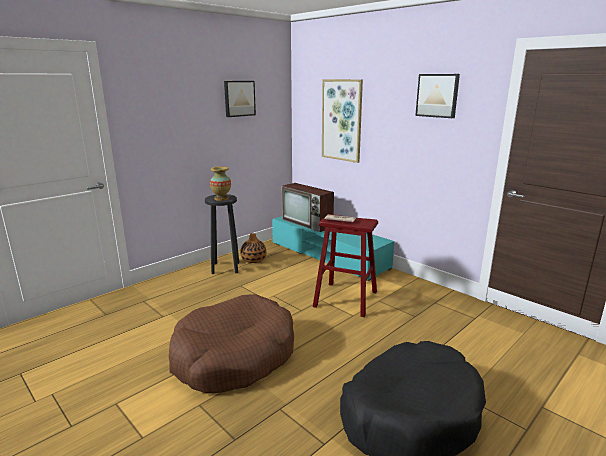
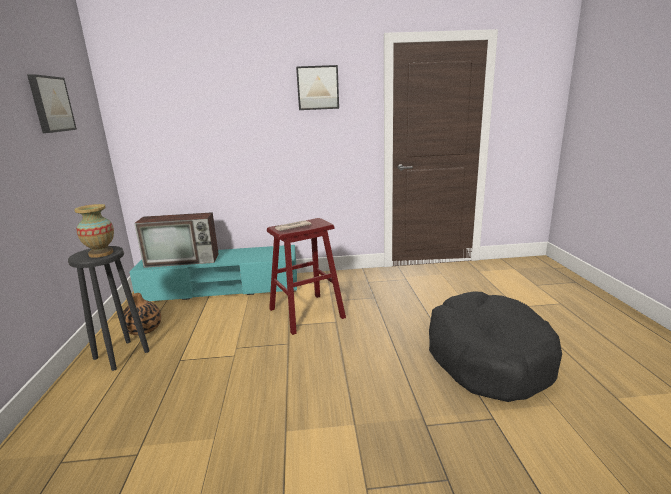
camera: 50 degrees left, 0 degrees up
(234, 356) = (308, 422): brown dog bed -> none
(342, 120) = (197, 126): picture -> none

